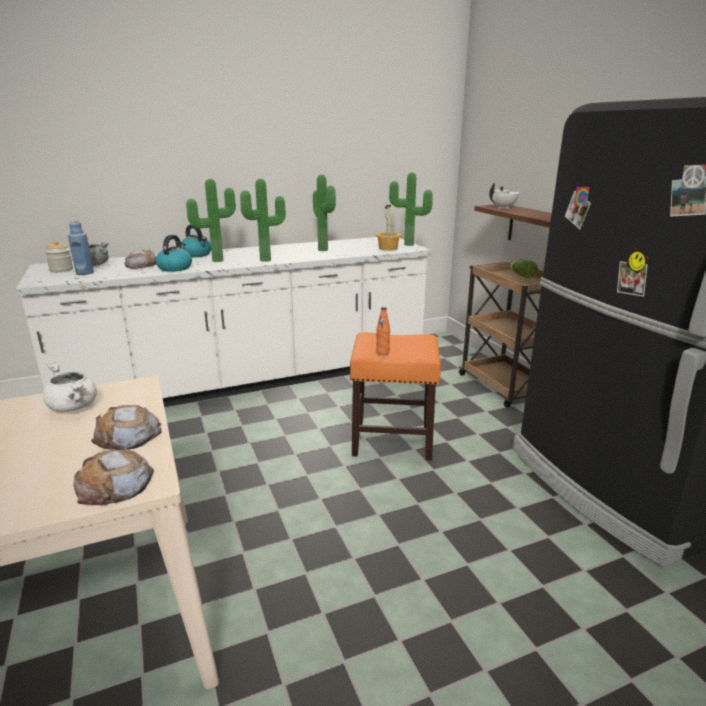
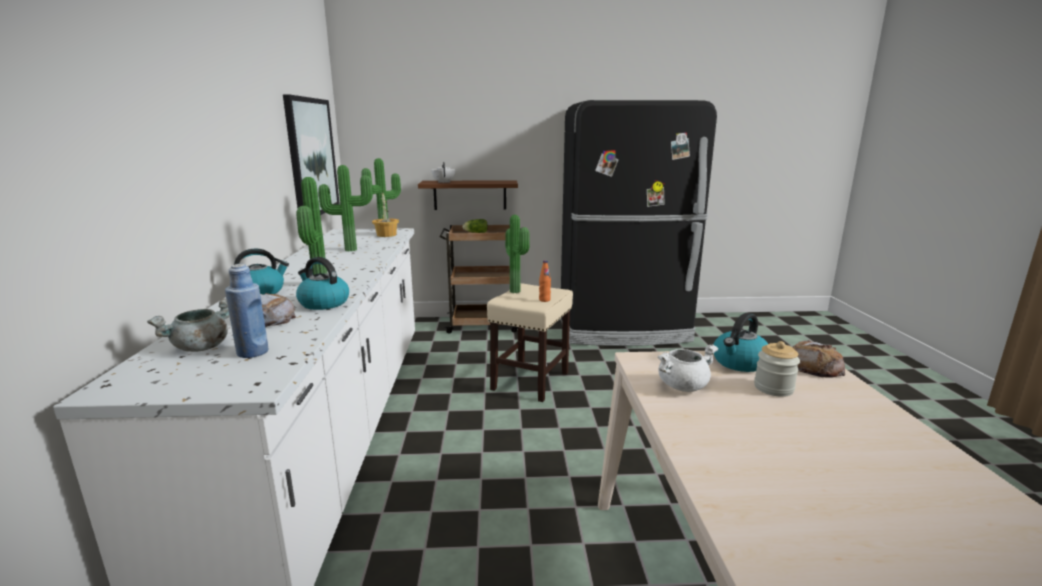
camera: 70 degrees left, 5 degrees down
(61, 270) = (189, 371): jar -> jar (773, 388)
(127, 435) = (739, 363): bread -> kettle
(267, 260) = (361, 268): potted plant -> potted plant (517, 291)
(380, 167) = (312, 157): none -> picture
(393, 440) = (530, 380): orange stool -> beige stool

